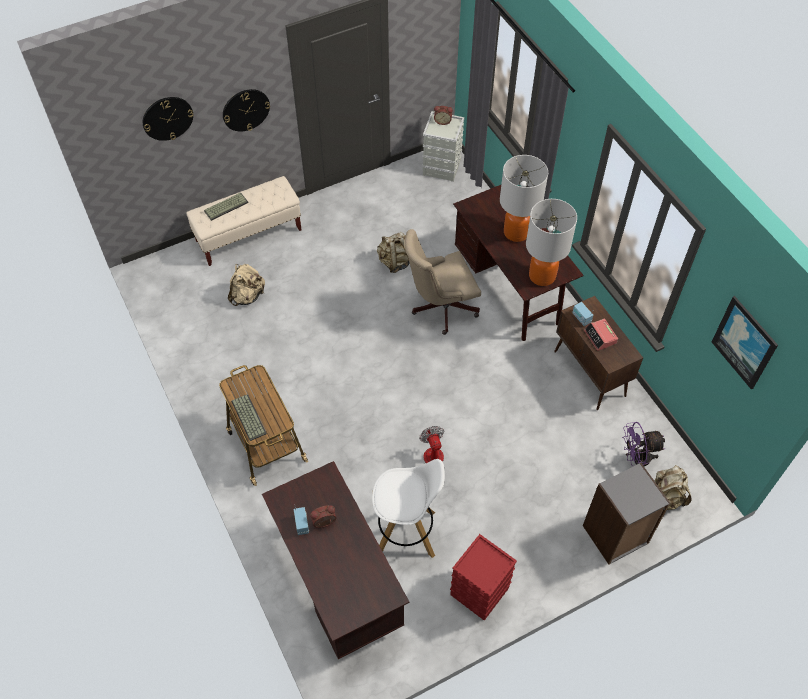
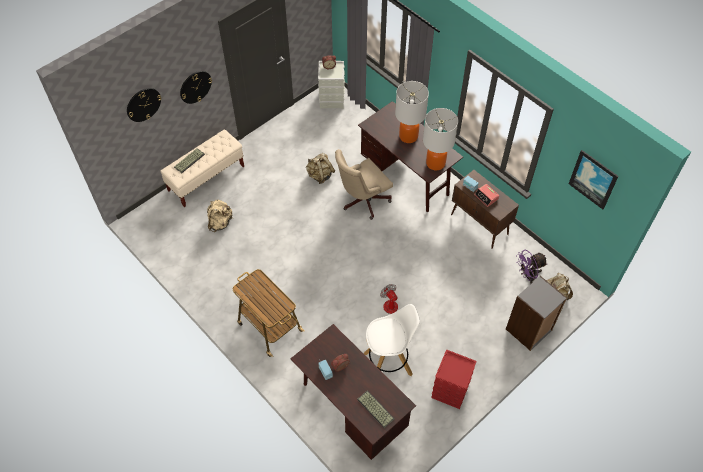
camera: 15 degrees left, 0 degrees up
(247, 417) = (261, 308): keyboard -> keyboard (374, 409)

